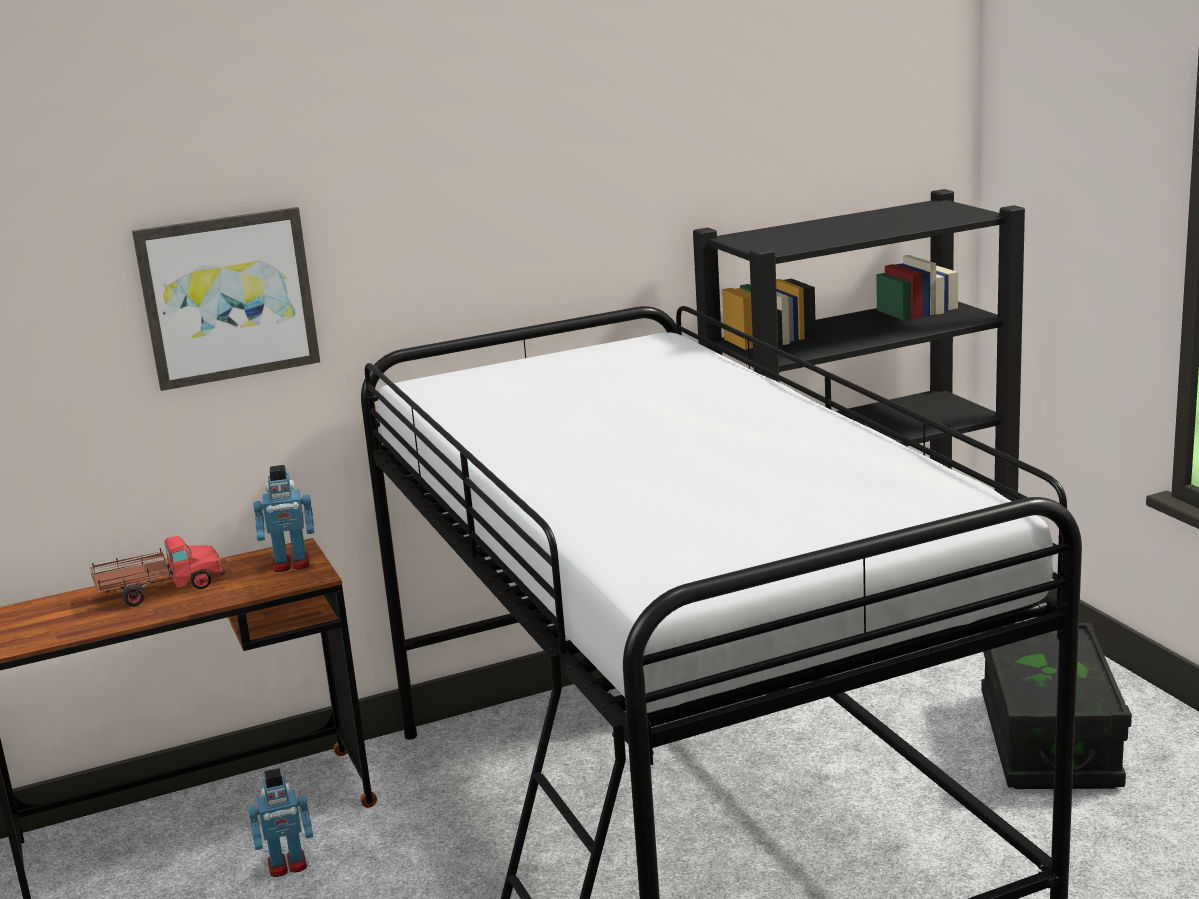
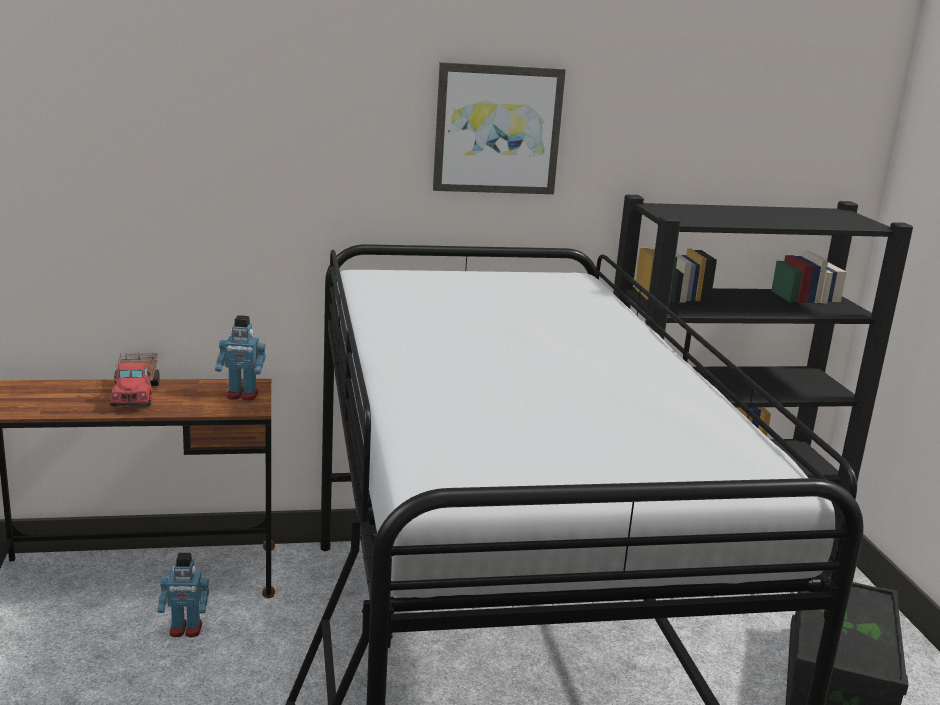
camera: 10 degrees right, 0 degrees up
(158, 590) = (136, 393): toy truck -> toy truck turned 90 degrees clockwise
(228, 297) = (233, 176): picture -> picture (497, 129)

